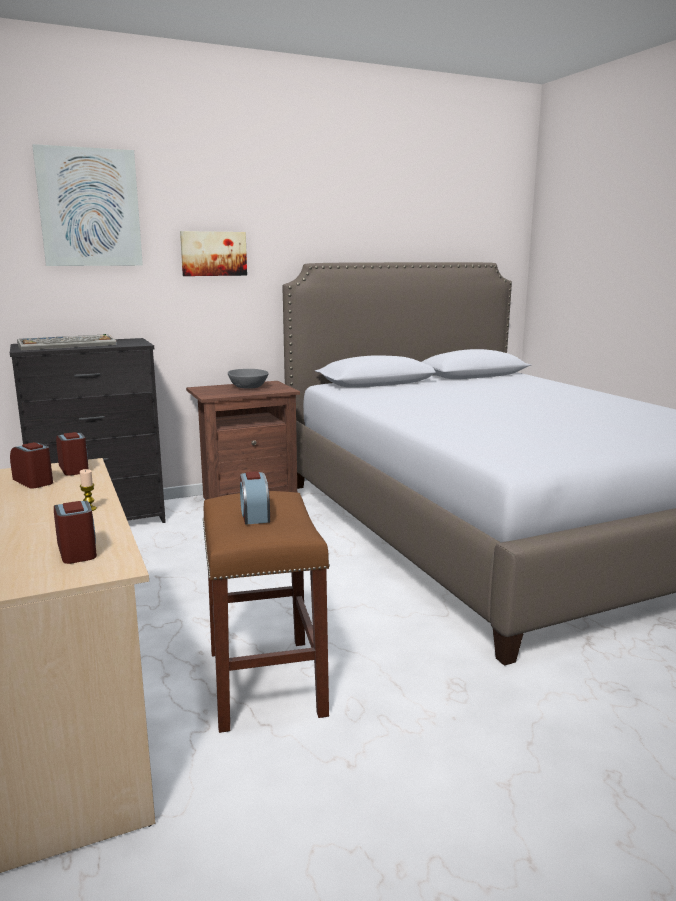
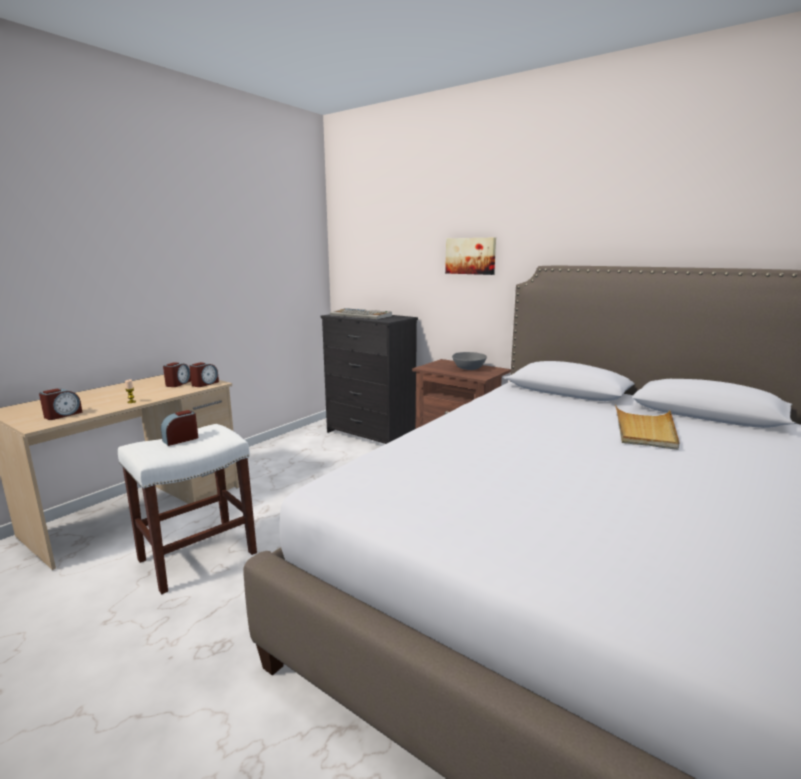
camera: 60 degrees right, 0 degrees up
(89, 208) = (396, 224): picture -> none
(267, 683) = (196, 557): brown stool -> white stool
(487, 388) = (644, 430): none -> beige tray

